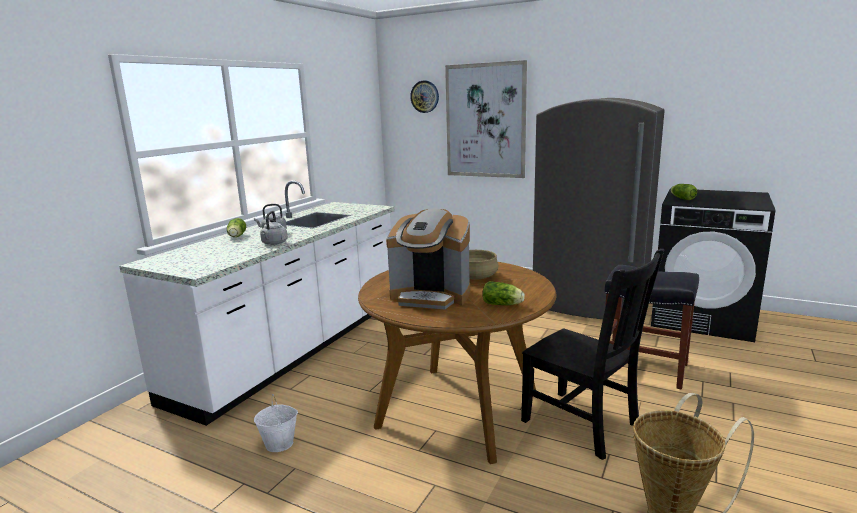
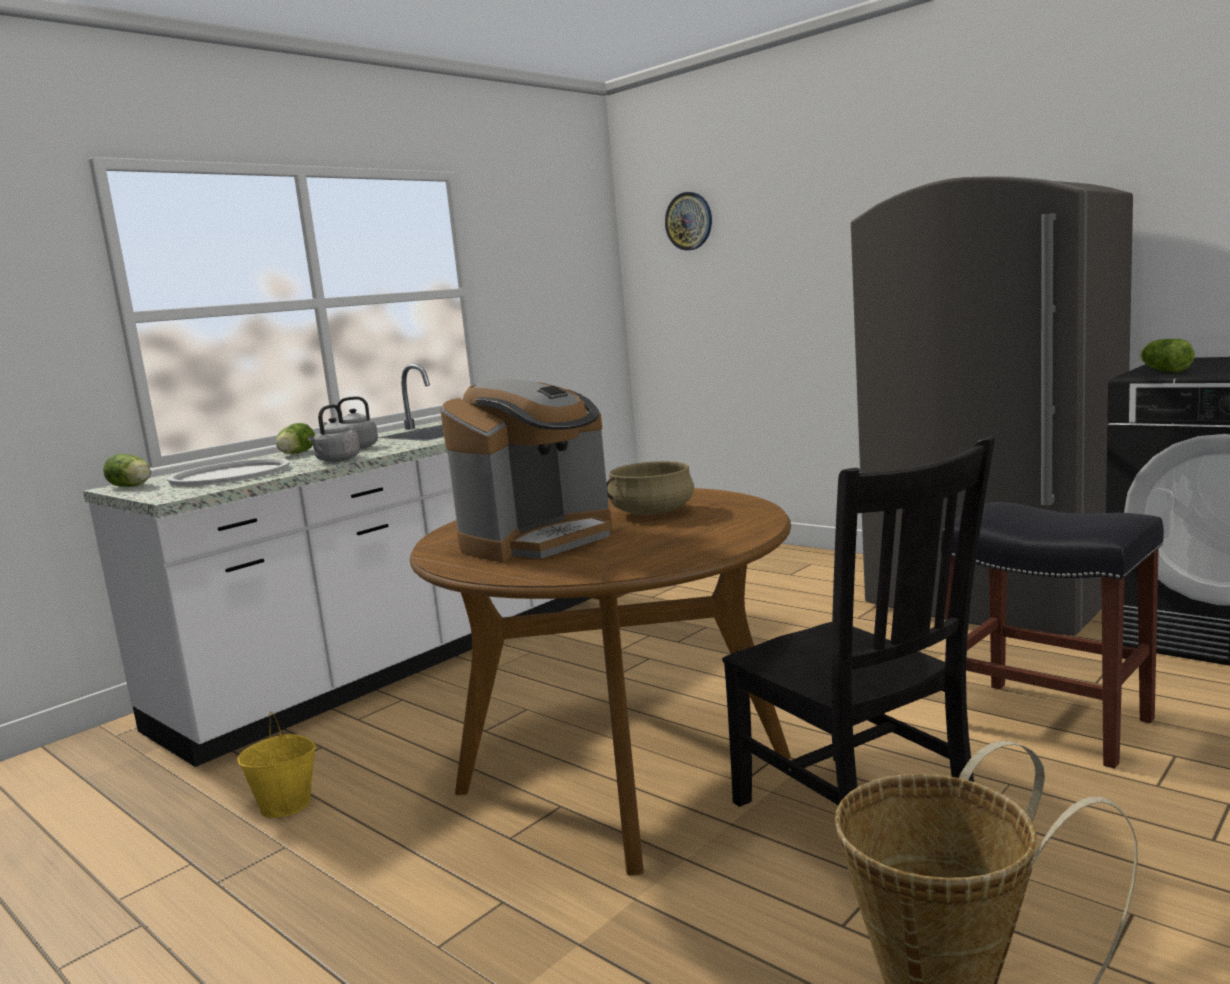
camera: 15 degrees right, 5 degrees down
(214, 254) = (230, 474): none -> white tray
(280, 444) = (287, 805): white bucket -> yellow bucket
(431, 296) = (538, 540): coffee machine -> coffee machine turned 75 degrees counterclockwise
(485, 121) = (793, 254): picture -> none
(503, 304) = (655, 553): lettuce -> lettuce (132, 486)

